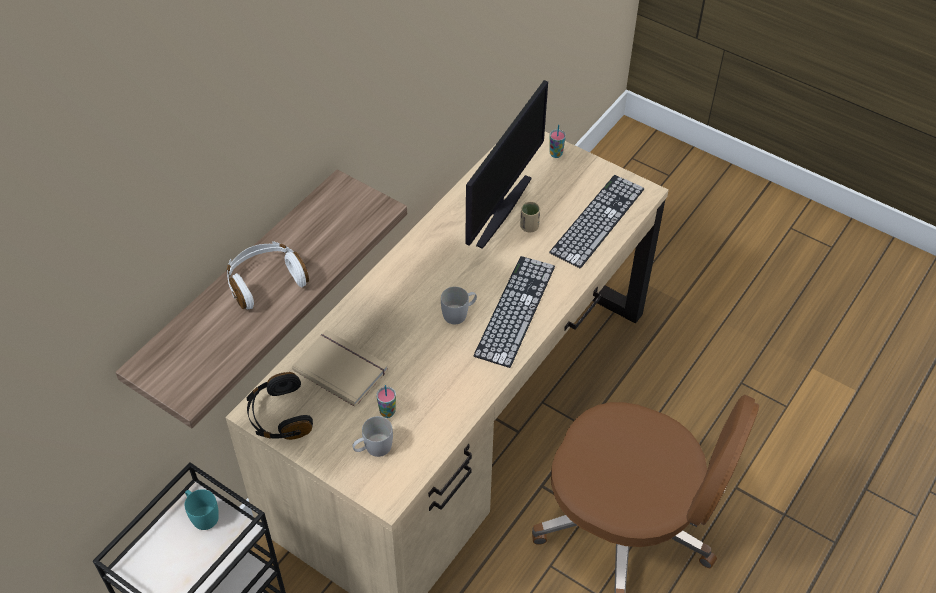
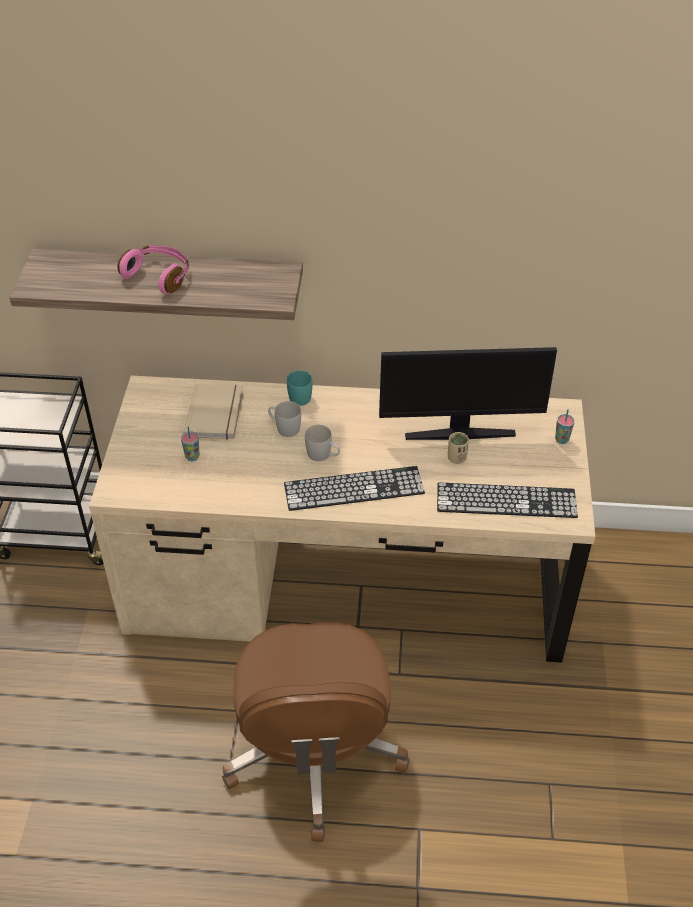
camera: 60 degrees right, 5 degrees down
(202, 514) = (56, 412): turquoise mug -> turquoise mug (301, 395)
(265, 281) = (159, 276): white headphones -> pink headphones
(279, 416) = (149, 401): black headphones -> none
(373, 448) = (152, 464): white mug -> white mug (284, 428)

